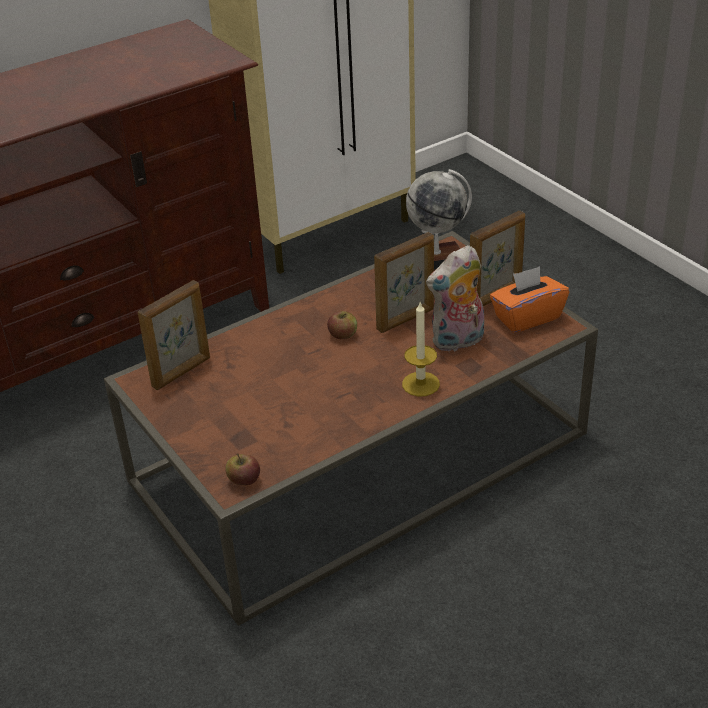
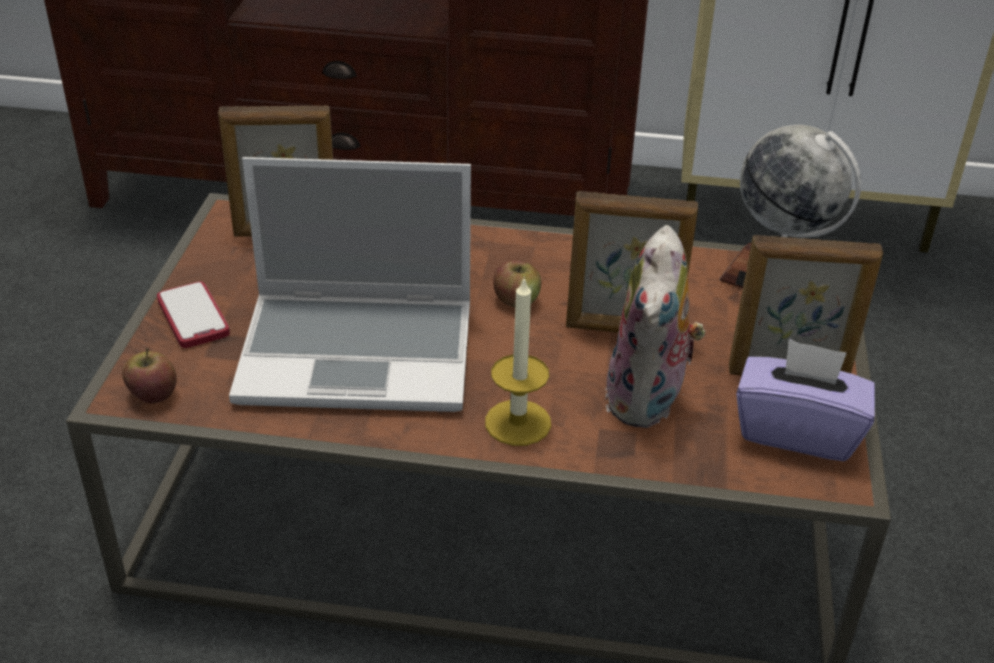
camera: 40 degrees right, 0 degrees up
(203, 437) = (193, 317): none -> phone
(310, 401) = (360, 353): none -> laptop
(458, 342) = (648, 401): plush toy -> plush toy turned 90 degrees counterclockwise
(527, 317) = (797, 431): orange tissue box -> purple tissue box

